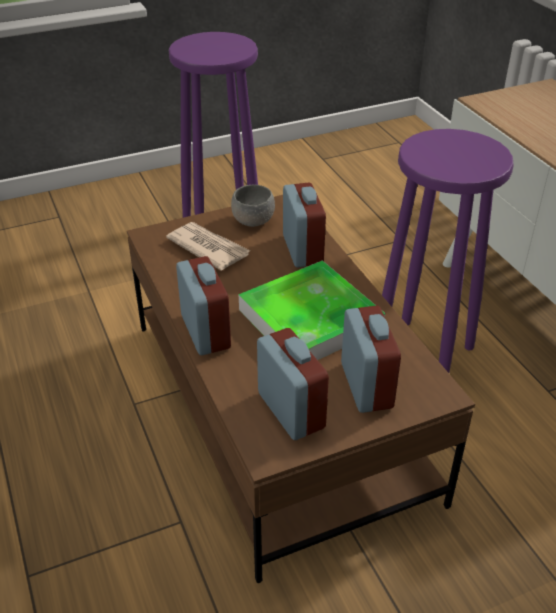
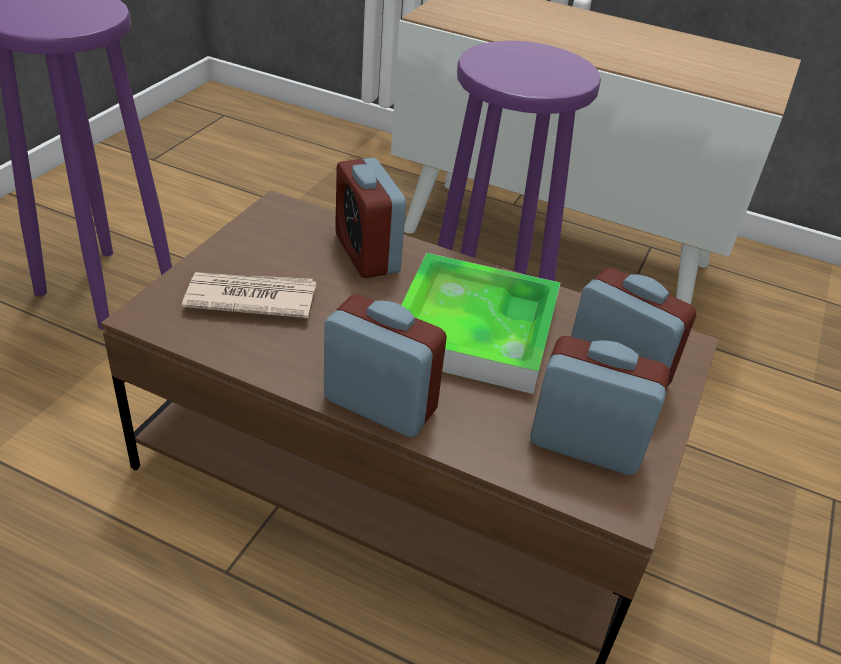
camera: 45 degrees left, 0 degrees up
(253, 221) = (266, 242): grey bowl -> none
(302, 250) = (367, 253): alarm clock -> alarm clock turned 150 degrees counterclockwise

